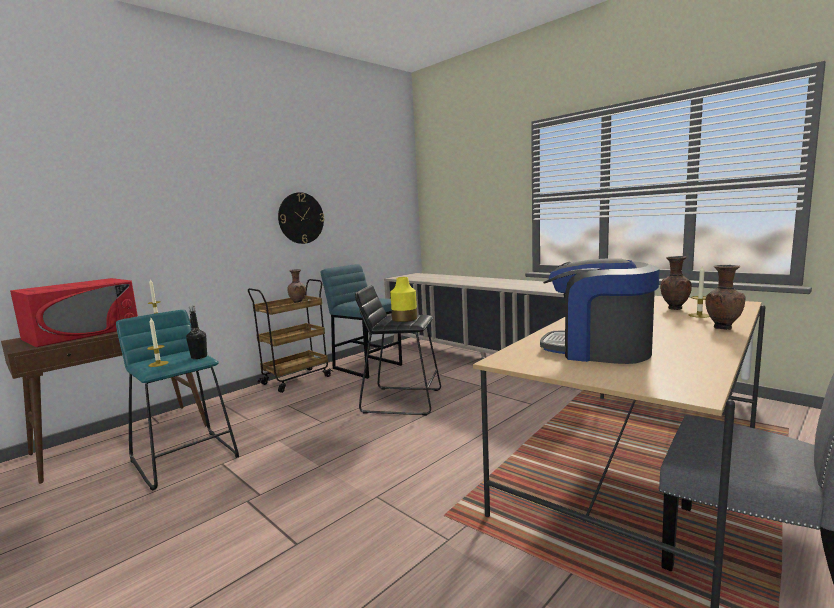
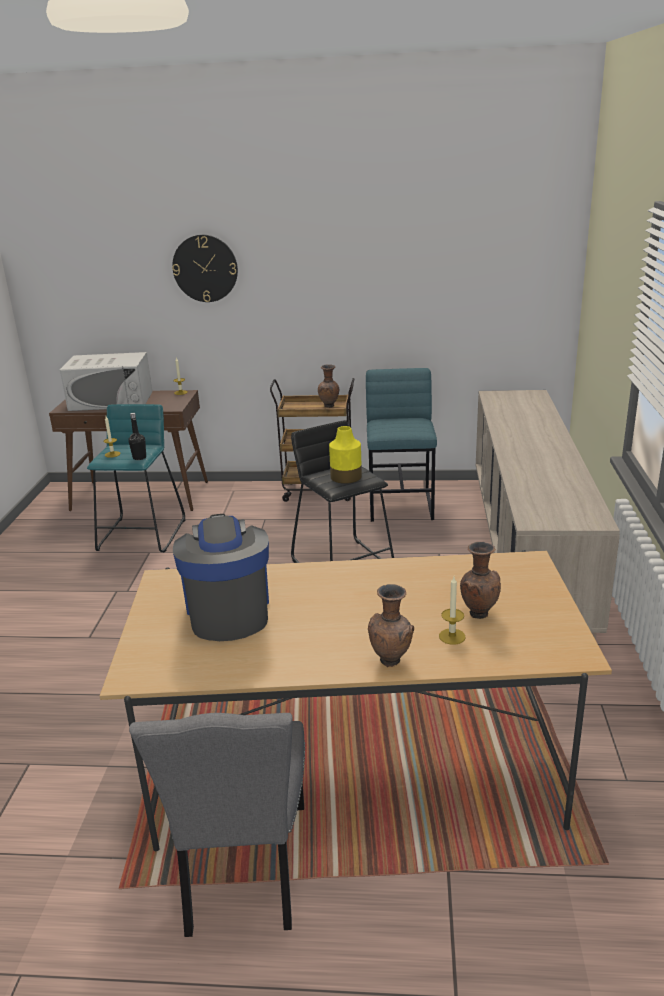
camera: 50 degrees right, 15 degrees up
(82, 332) = (111, 401): red microwave -> white microwave
(301, 218) = (358, 297): wall clock -> wall clock (205, 268)

